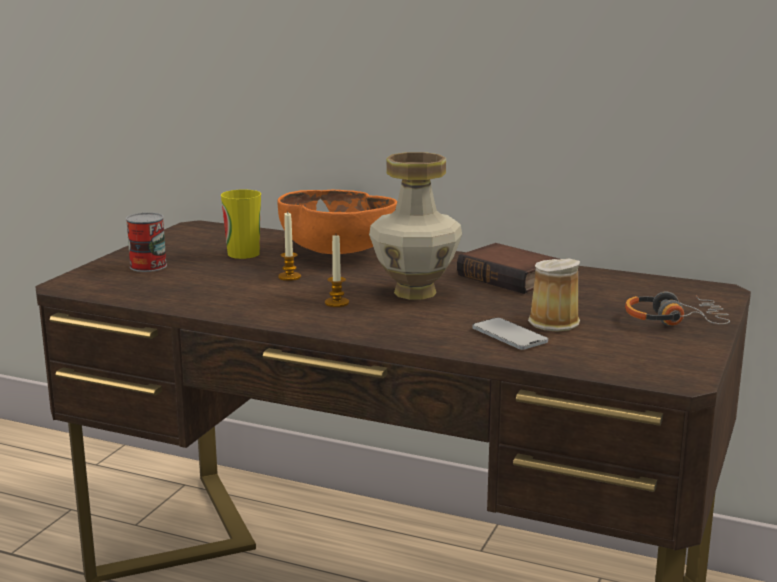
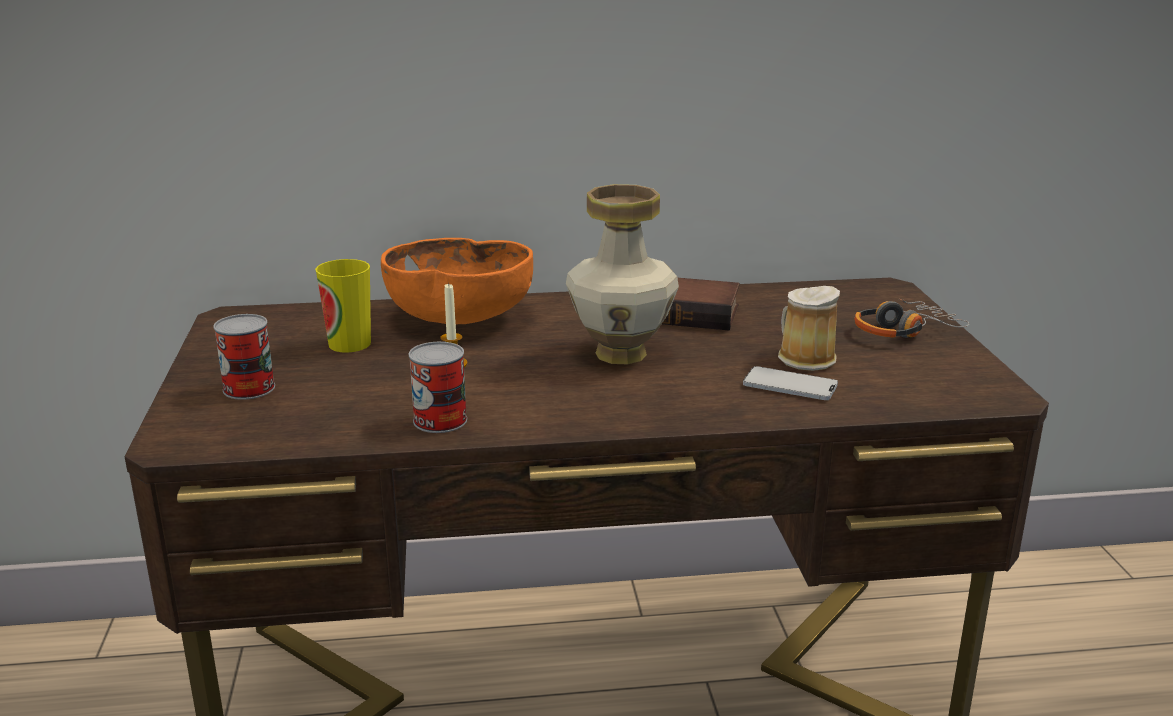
camera: 30 degrees left, 5 degrees up
(232, 305) = (440, 420): none -> can
(337, 303) = (557, 387): candle -> none

